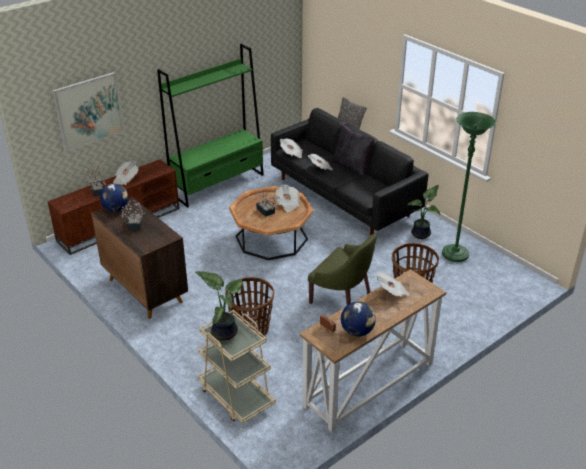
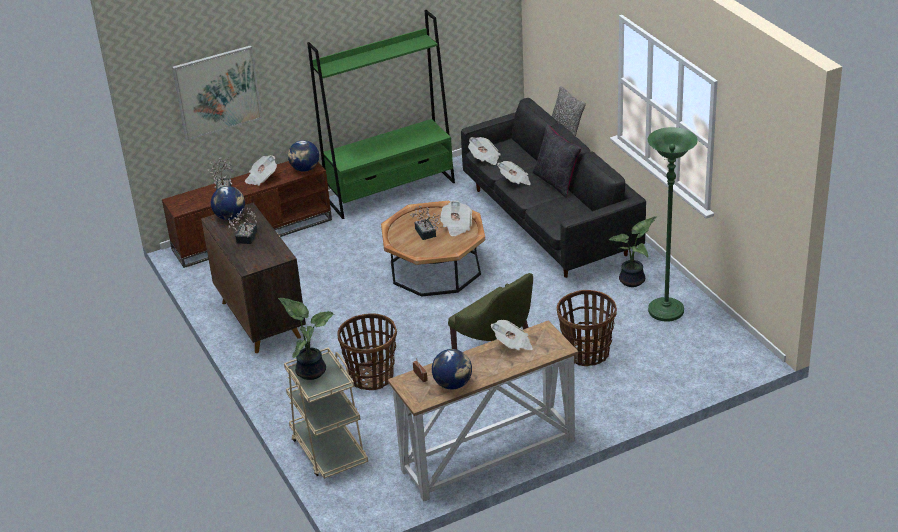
camera: 15 degrees right, 0 degrees up
(158, 170) = (305, 169): none -> globe

